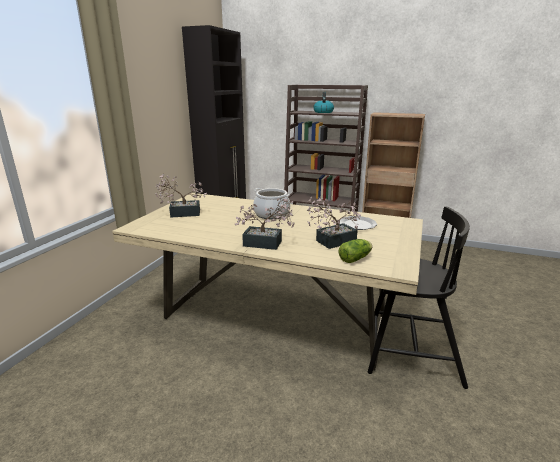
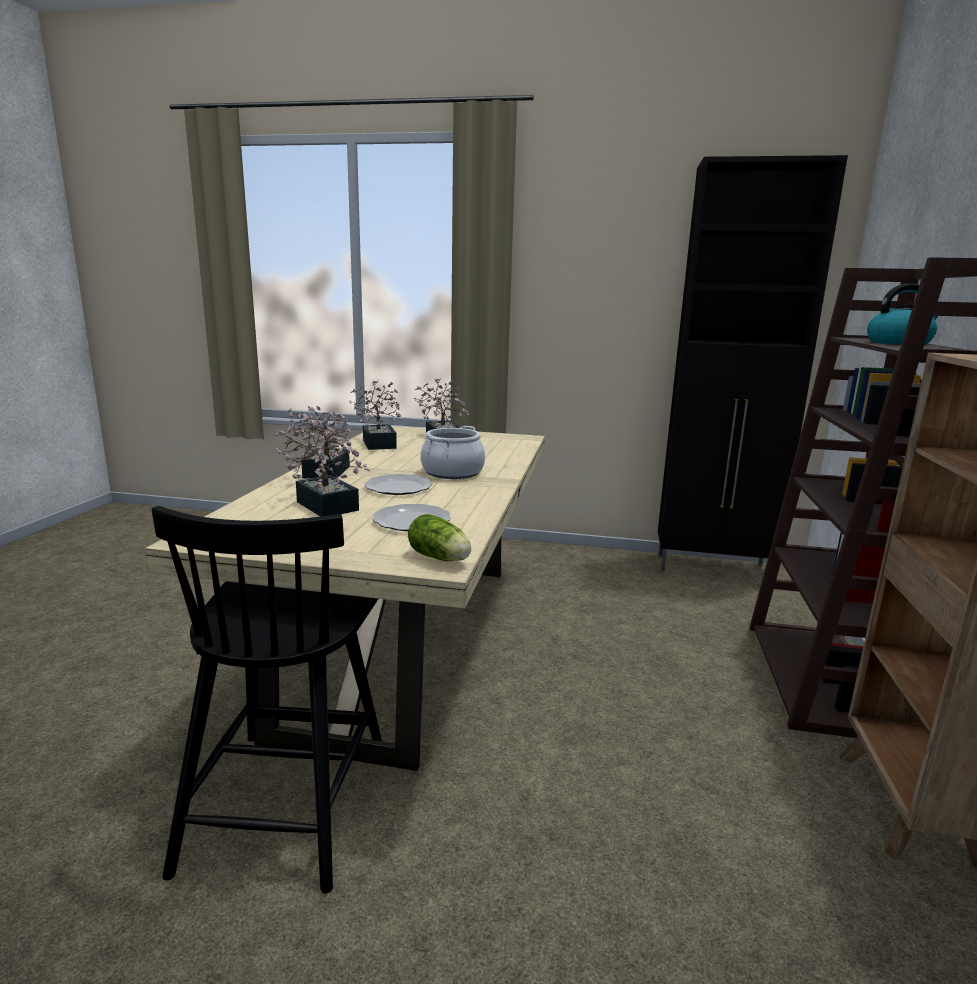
camera: 80 degrees right, 5 degrees down
(183, 230) = (379, 443): none -> potted plant
(300, 226) = (397, 487): none -> plate
(356, 258) = (251, 515): lettuce -> lettuce (441, 558)

